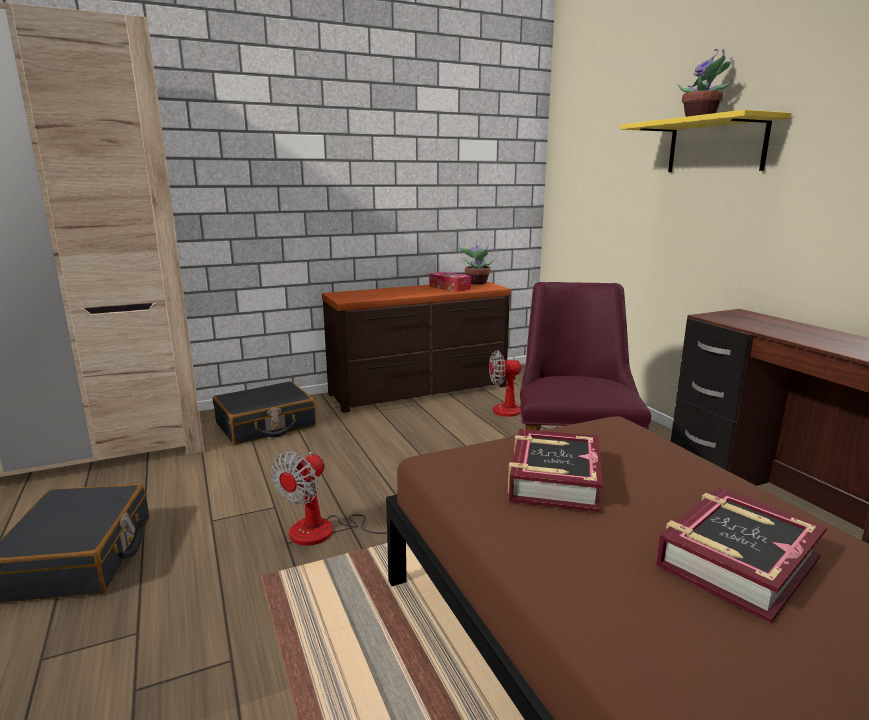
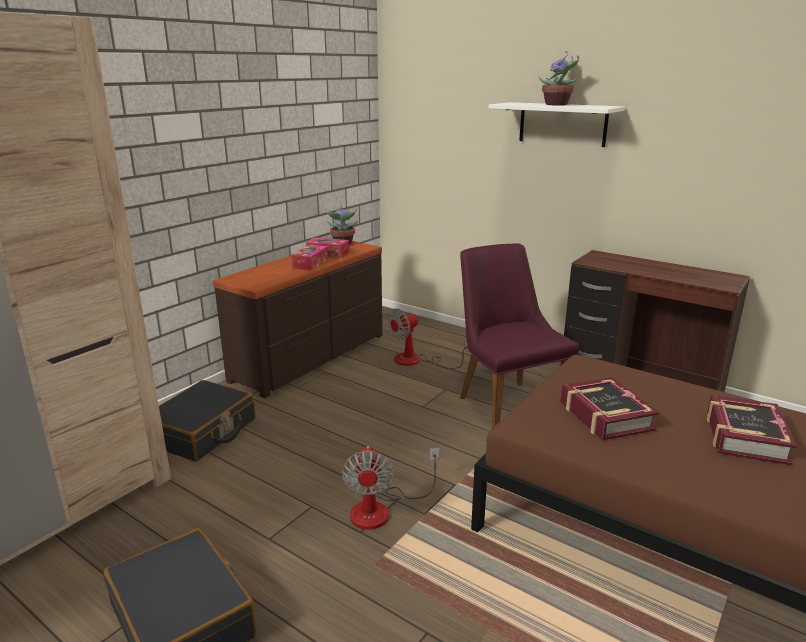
camera: 30 degrees left, 5 degrees up
(420, 292) = (310, 263): none -> tissue box
(716, 146) = (562, 124): yellow shelf -> white shelf

